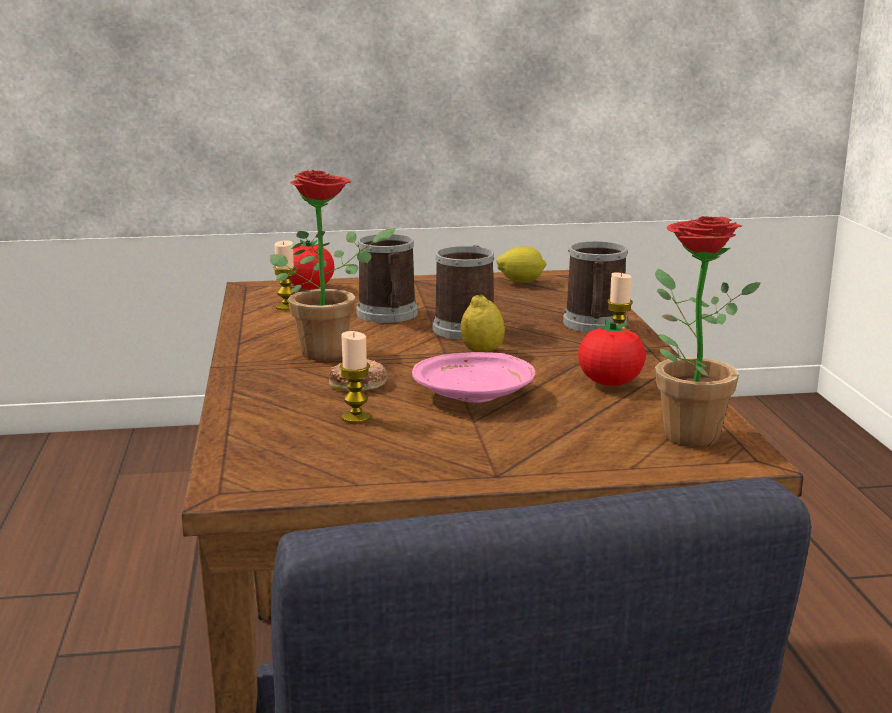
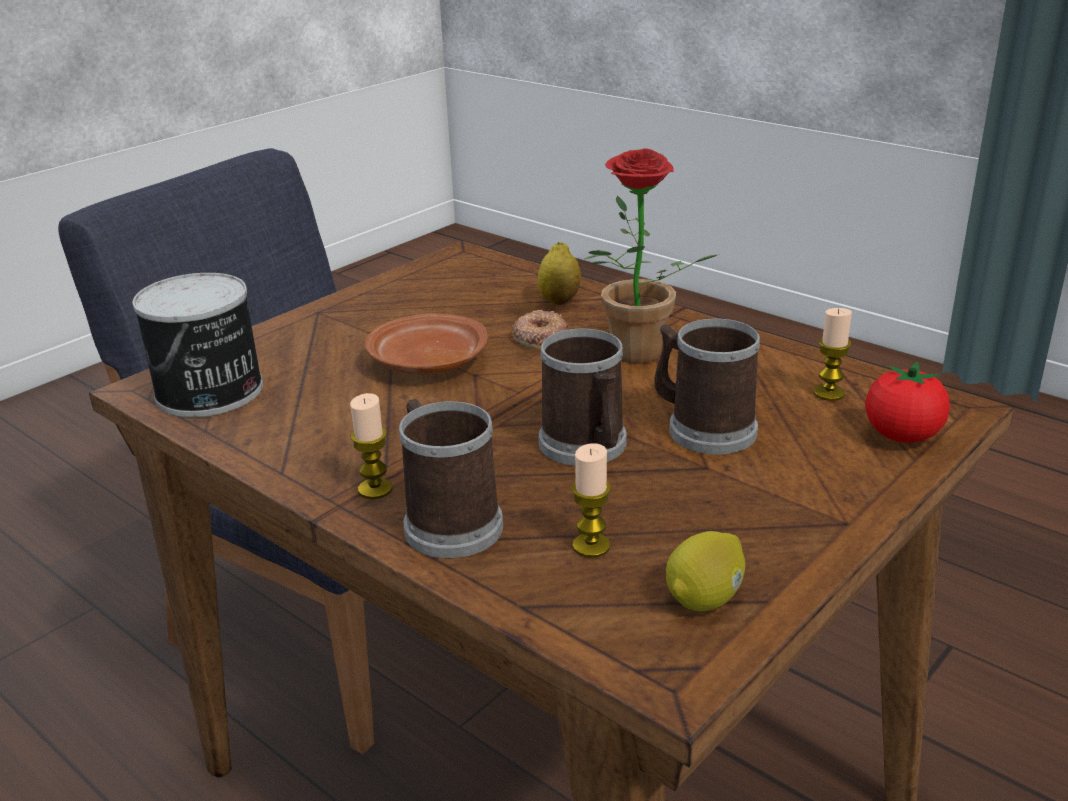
camera: 140 degrees right, 10 degrees up
(356, 418) = (480, 311): candle -> candle (591, 546)
(475, 395) = (427, 363): pink plate -> brown plate
(482, 352) = (503, 414): lemon -> lemon (559, 301)
(610, 383) = (323, 424): tomato -> none
(681, 432) = (210, 392): potted plant -> can

